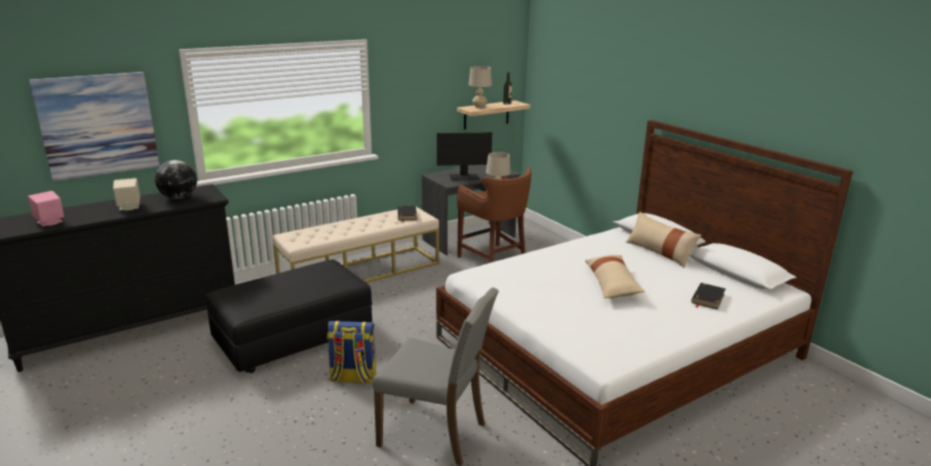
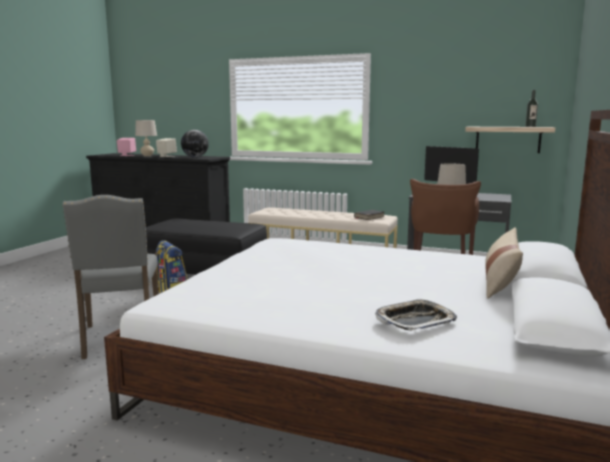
camera: 55 degrees right, 10 degrees down
(98, 125) = (181, 107): picture -> none
(479, 107) = (489, 126): beige table lamp -> beige table lamp (147, 156)
(612, 284) = (355, 277): beige pillow -> none
(707, 298) = (415, 321): black book -> tray

